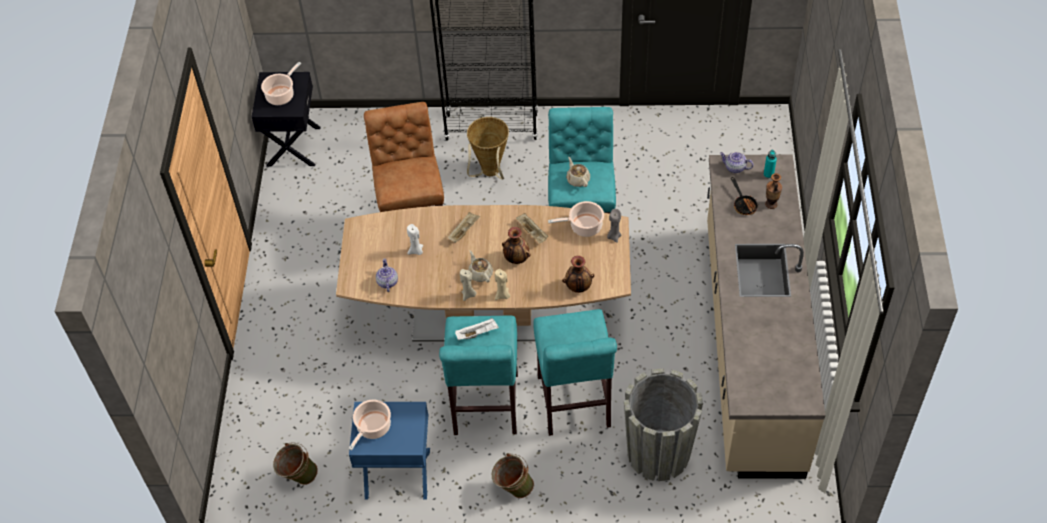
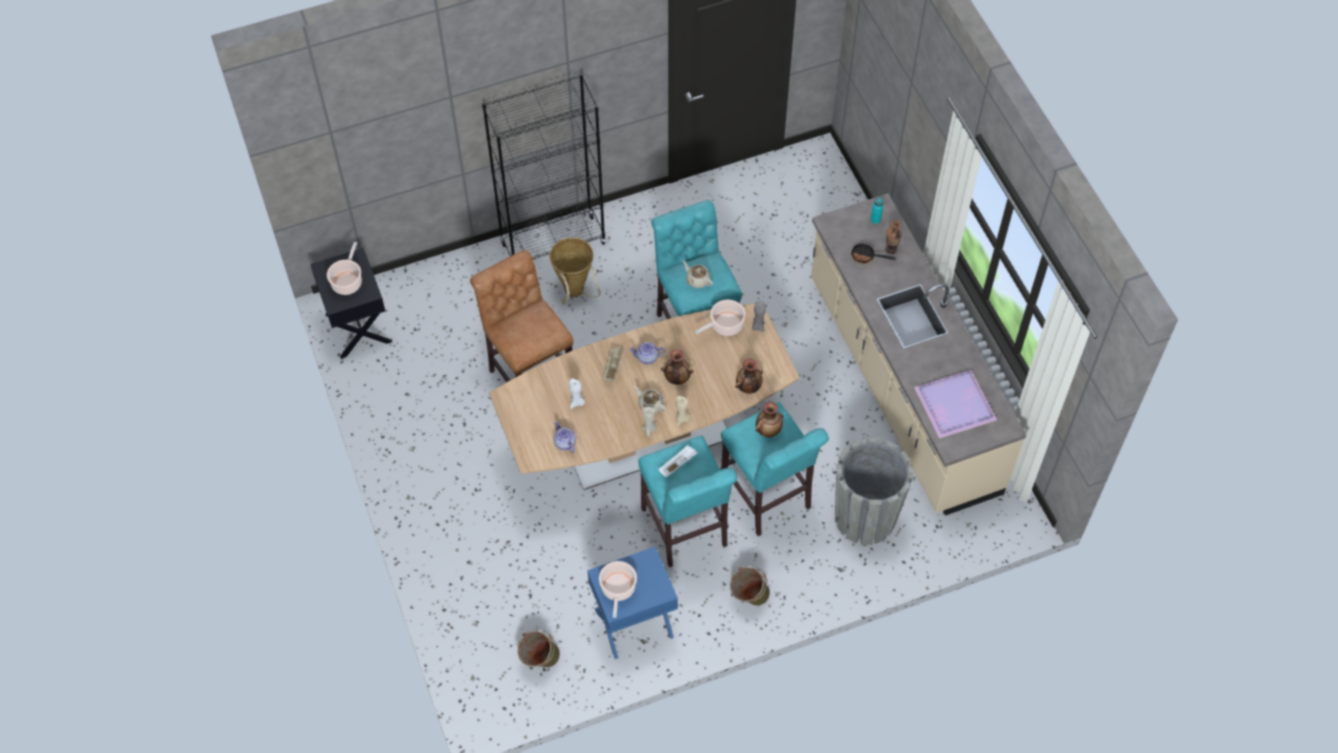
camera: 25 degrees left, 5 degrees up
(532, 233) = (680, 347): beige tray -> none
(576, 330) = (768, 430): none -> vase
(734, 168) = (842, 223): teapot -> teapot (647, 357)
(743, 204) = (866, 257): frying pan -> frying pan turned 150 degrees clockwise
(764, 363) = (953, 404): none -> purple tray

